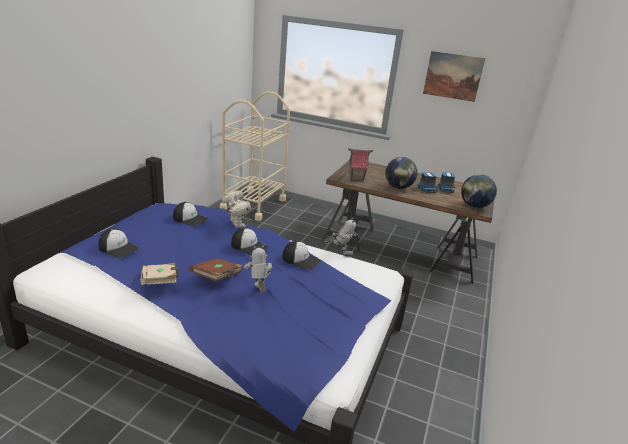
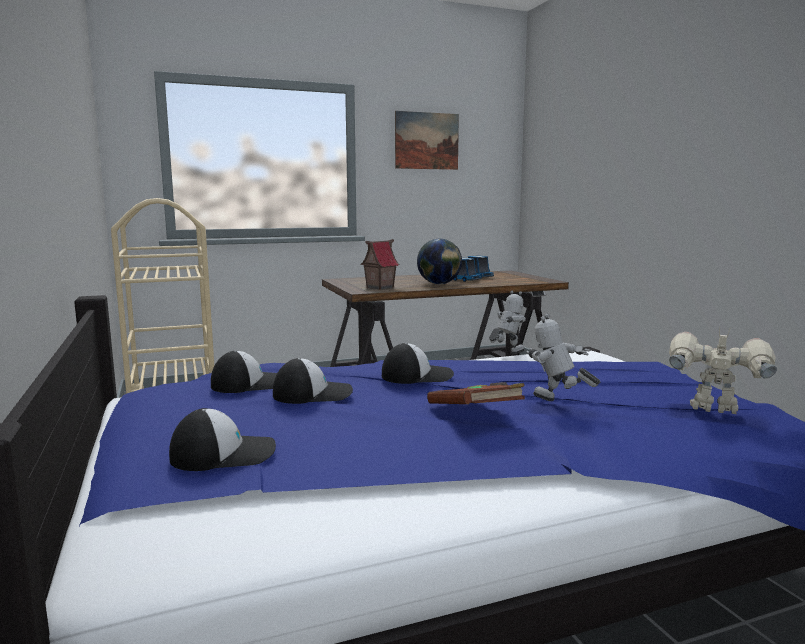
camera: 40 degrees left, 15 degrees down
(160, 282) = (417, 455): beige book -> none
(236, 224) = (336, 366): toy robot -> toy robot (714, 411)
(301, 259) = (503, 365): cap -> cap (313, 394)
(474, 206) = (534, 280): globe -> none

